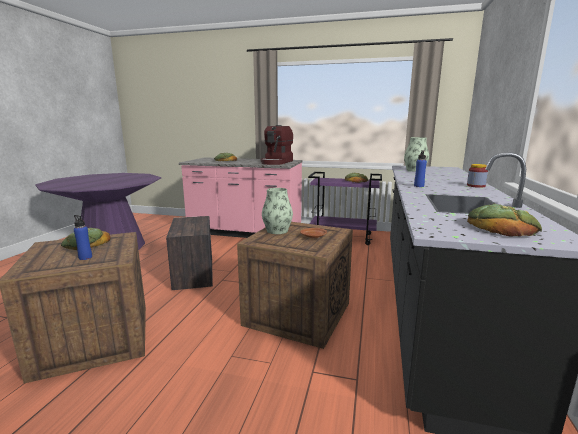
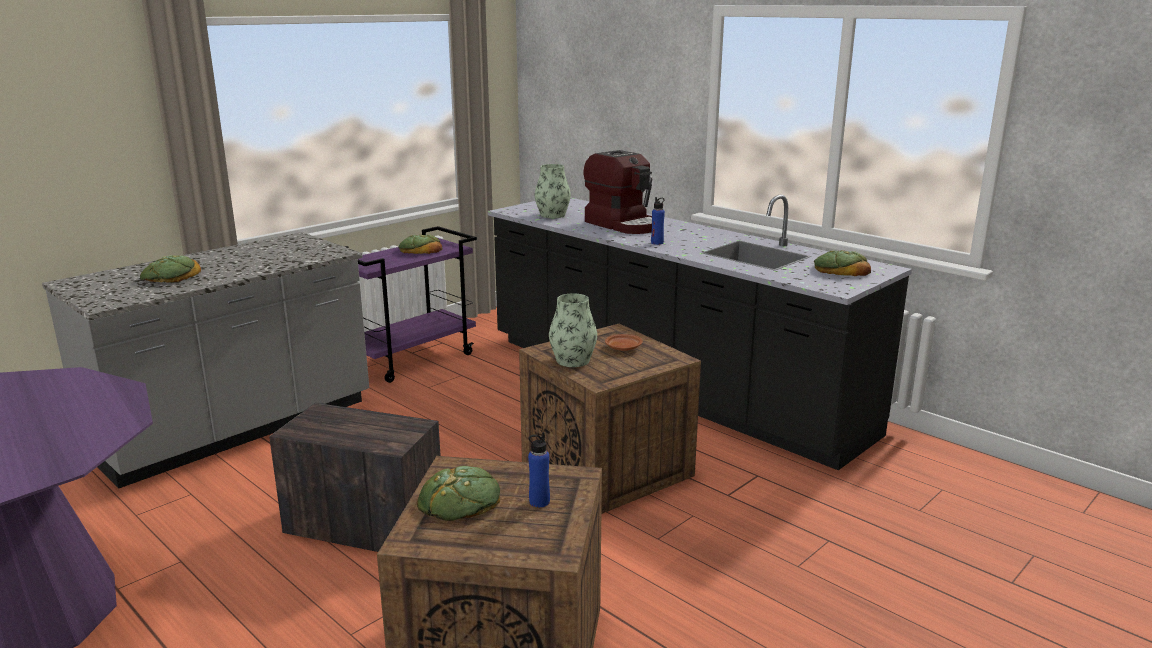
camera: 60 degrees left, 5 degrees up
(245, 232) = (235, 429): pink counter -> grey counter
(277, 162) = (298, 250): coffee machine -> coffee machine (623, 224)
(476, 186) = (685, 227): jar -> none

